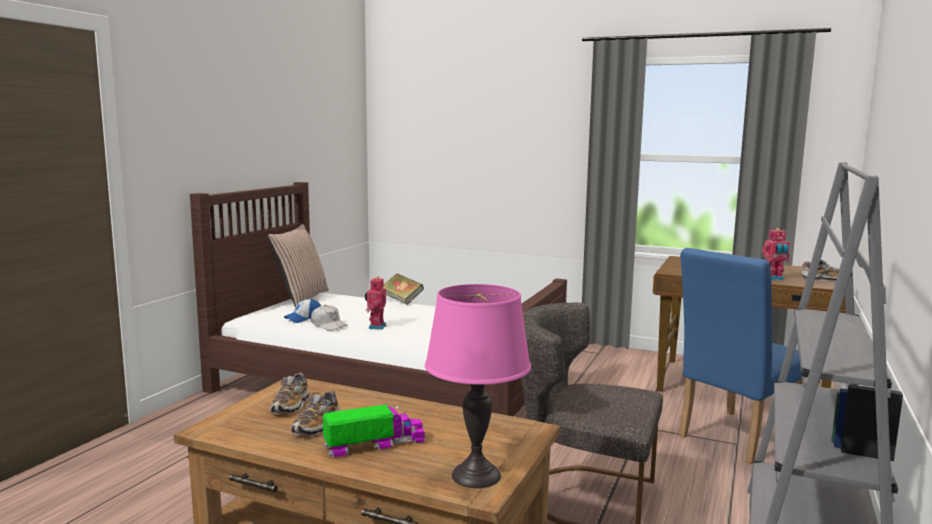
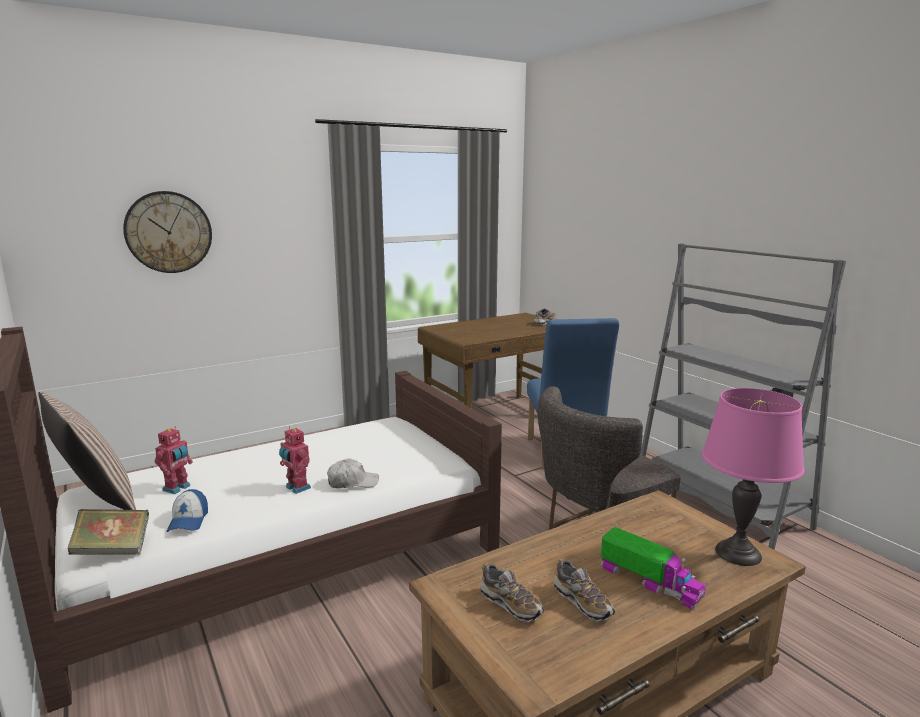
camera: 55 degrees left, 5 degrees up
(328, 325) = (242, 512): white cap -> white cap (352, 482)
(374, 445) = (650, 582): toy truck -> toy truck turned 120 degrees clockwise
(401, 300) = (231, 449): book -> book (113, 550)
(461, 137) = (168, 232): none -> wall clock
(773, 278) = (526, 329): toy robot -> toy robot (177, 488)

